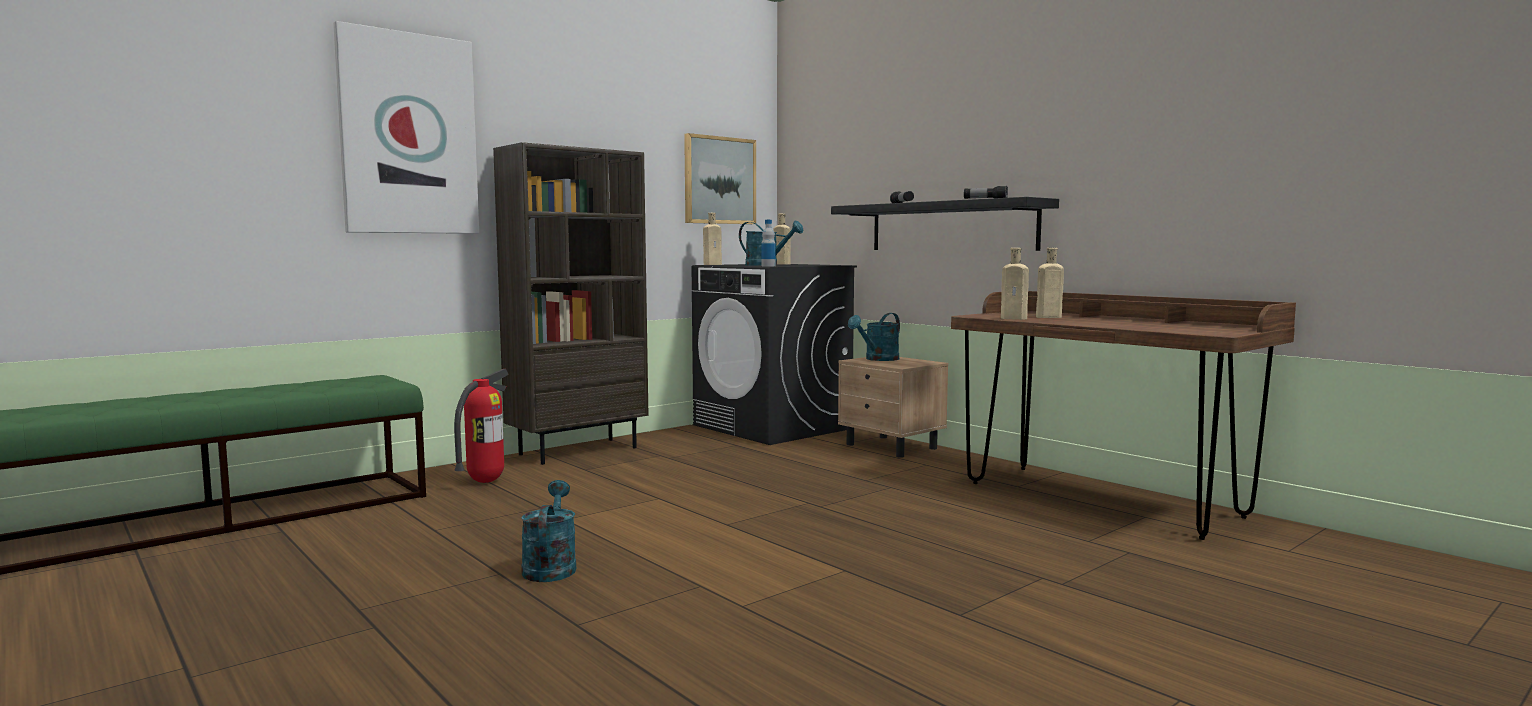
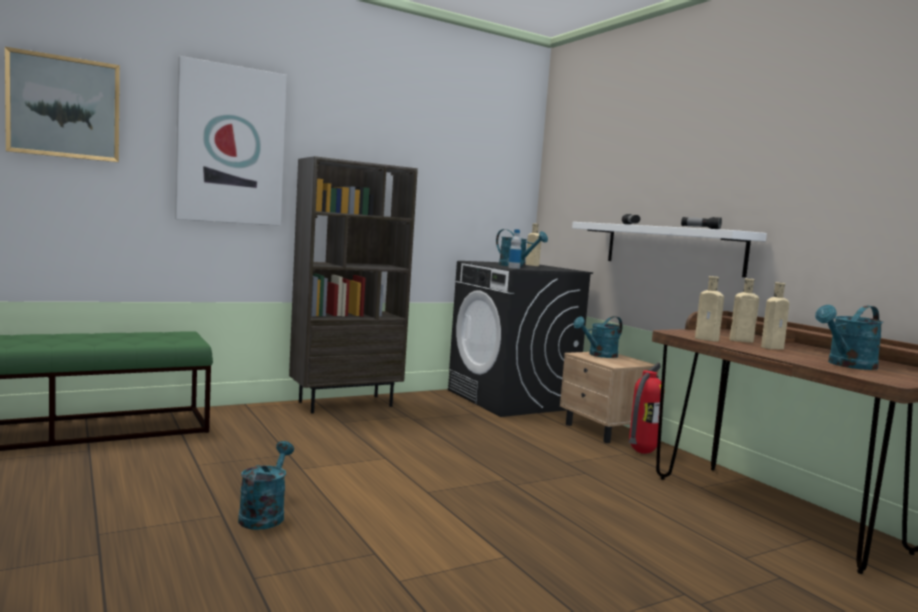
camera: 10 degrees right, 0 degrees up
(485, 482) = (260, 424): fire extinguisher -> fire extinguisher (641, 452)
(714, 264) = (474, 261): beige bottle -> beige bottle (773, 348)
(719, 180) = (487, 193): picture -> picture (64, 107)
(951, 227) = (672, 248): black shelf -> white shelf
(1167, 326) = (847, 365): none -> turquoise watering can

